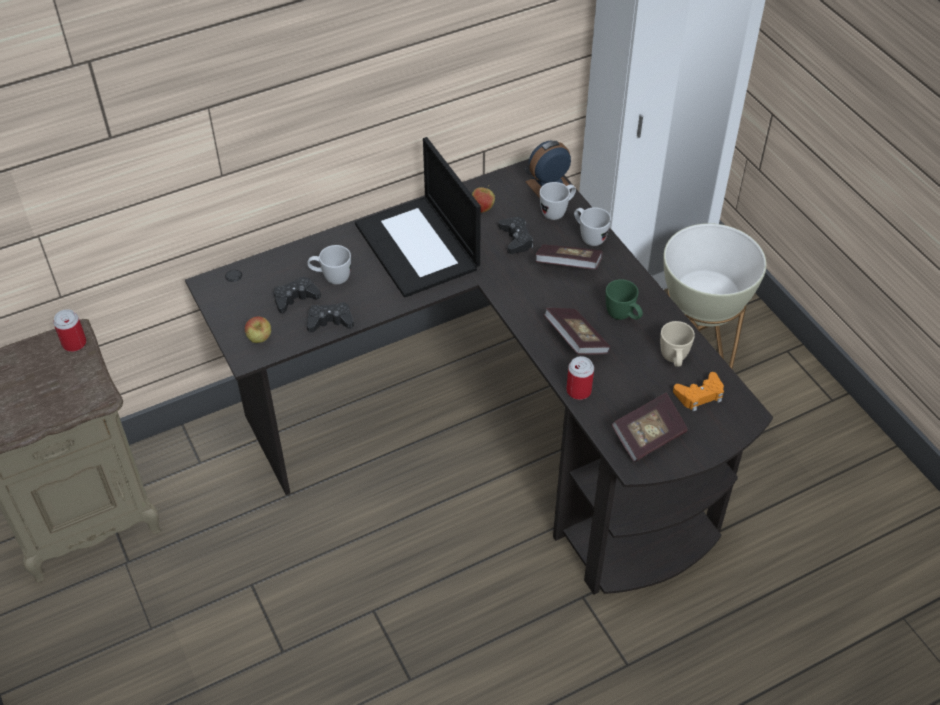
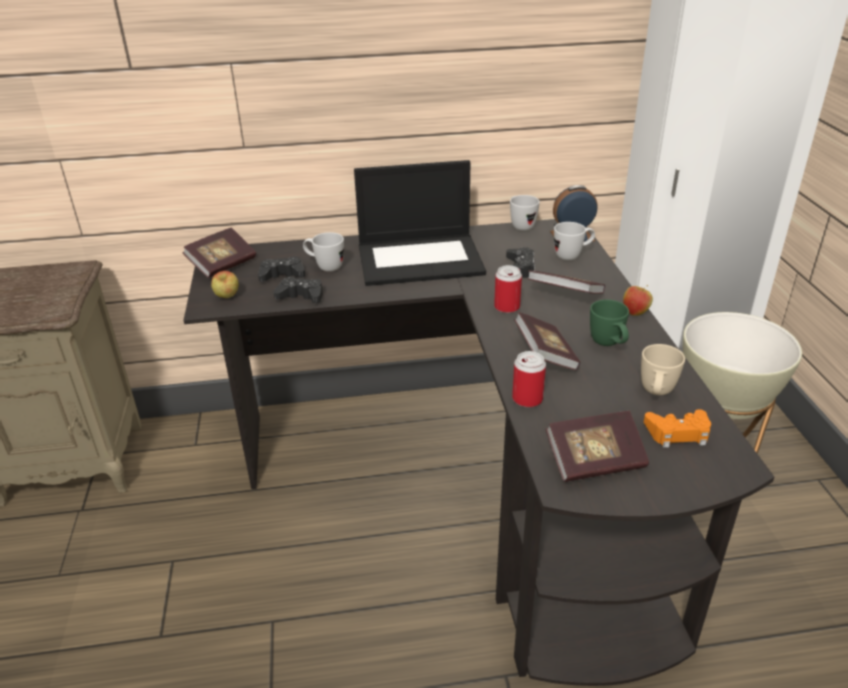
camera: 20 degrees right, 15 degrees down
(74, 343) = (73, 274): can -> can (507, 307)
(227, 298) = (222, 265): none -> book
(419, 247) = (421, 259): laptop -> laptop turned 90 degrees counterclockwise
(482, 208) = (498, 243): apple -> apple (635, 313)
(588, 237) = (597, 278): white mug -> white mug (520, 225)

